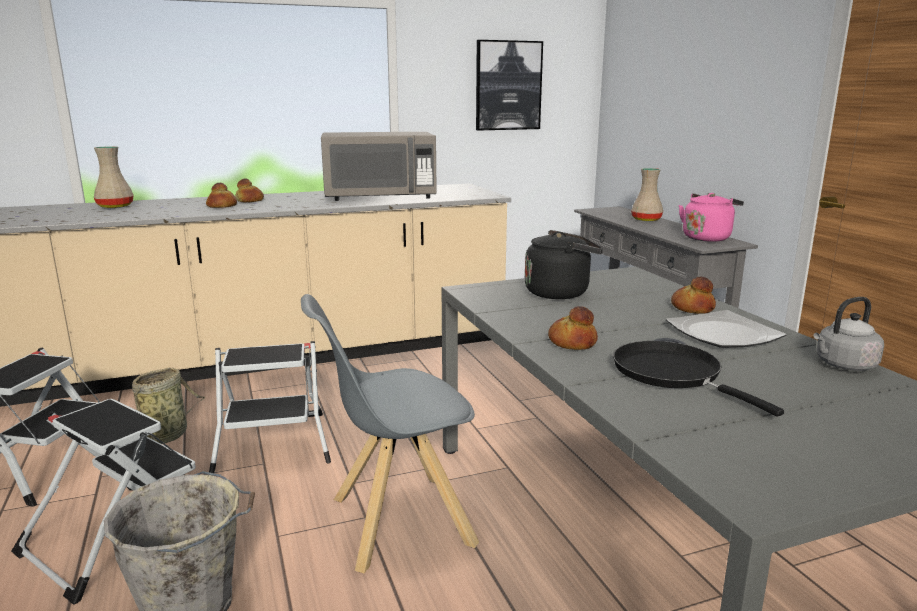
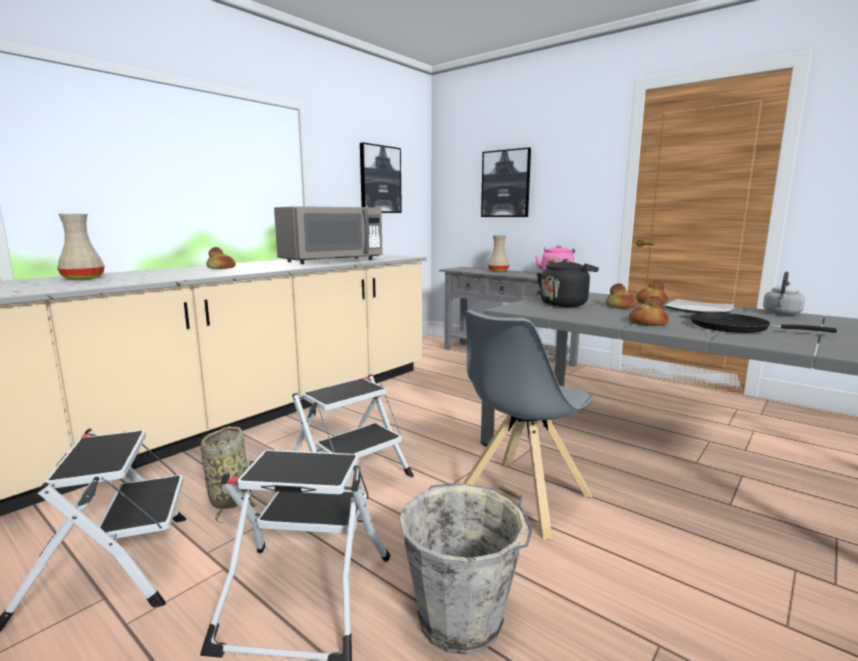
camera: 30 degrees left, 5 degrees down
(222, 206) = (208, 271): bread -> bread (621, 306)
(676, 91) = (506, 184): none -> picture

